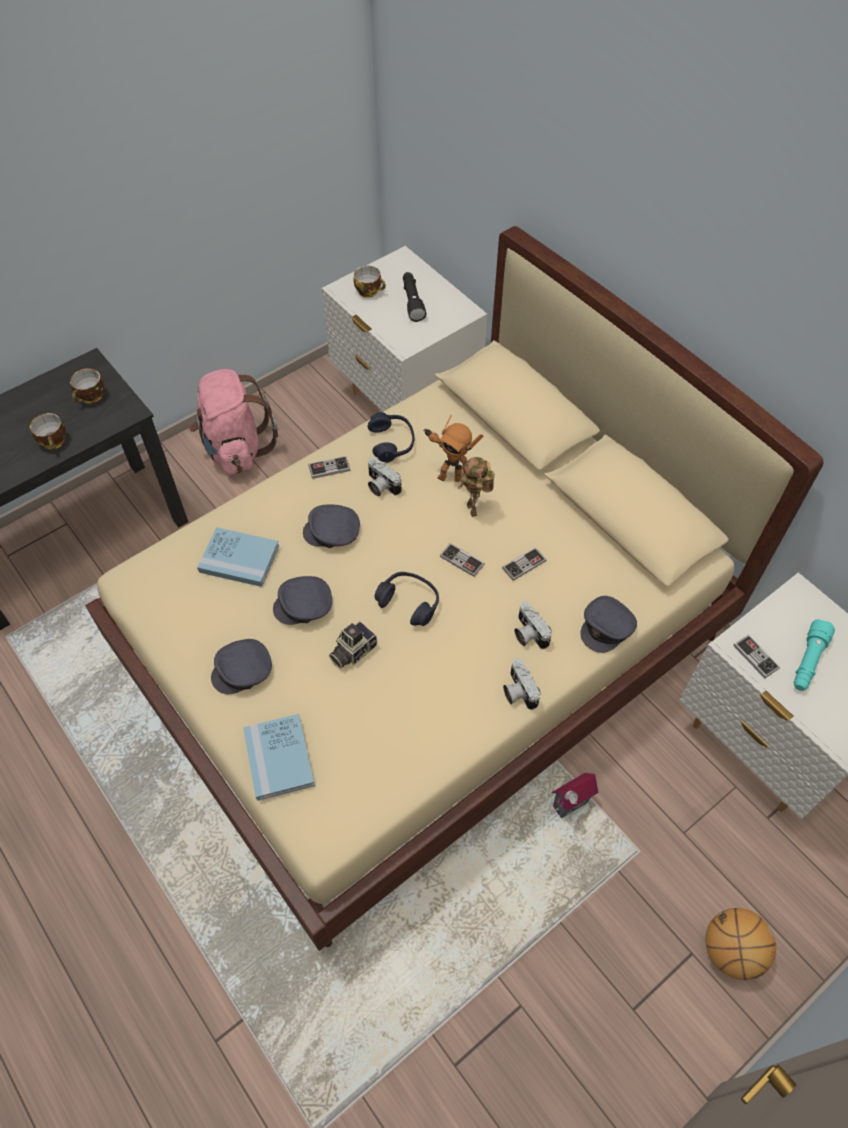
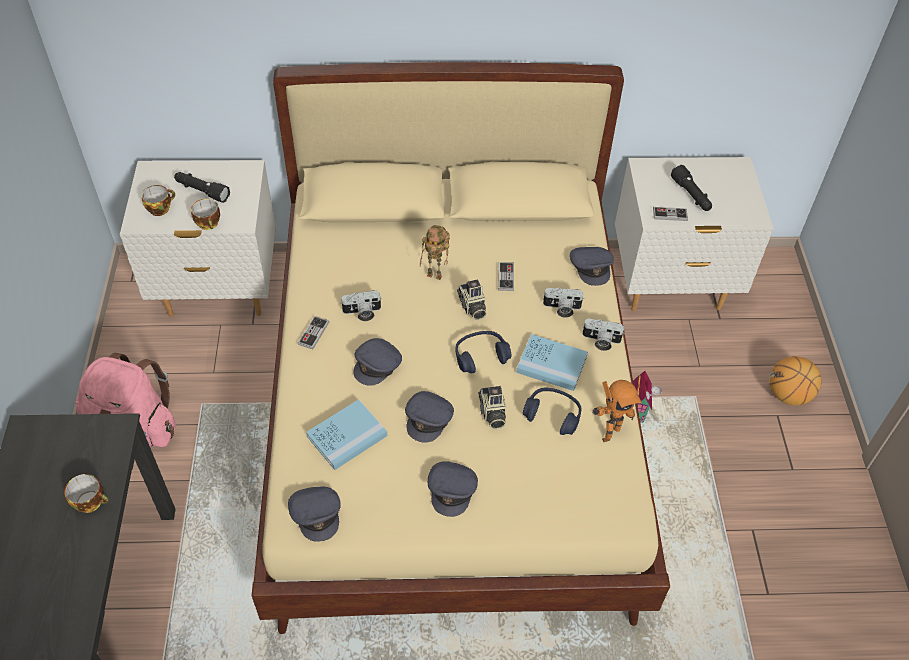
camera: 55 degrees left, 5 degrees down
(91, 397) = (68, 448): cup -> cup (209, 224)
(148, 588) = (316, 514): none -> grey cap
(279, 758) = (545, 507): blue book -> blue book (551, 364)
(392, 442) = (328, 283): blue headphones -> blue headphones (553, 415)
(449, 476) = (393, 270): toy robot -> toy robot (608, 432)
(462, 560) = (472, 307): game controller -> camera
(807, 661) = (691, 195): turquoise flashlight -> black flashlight

